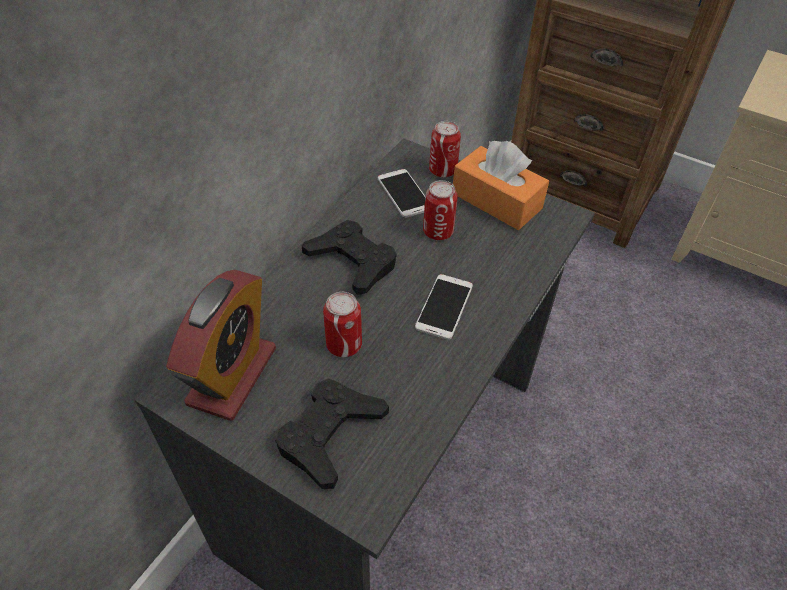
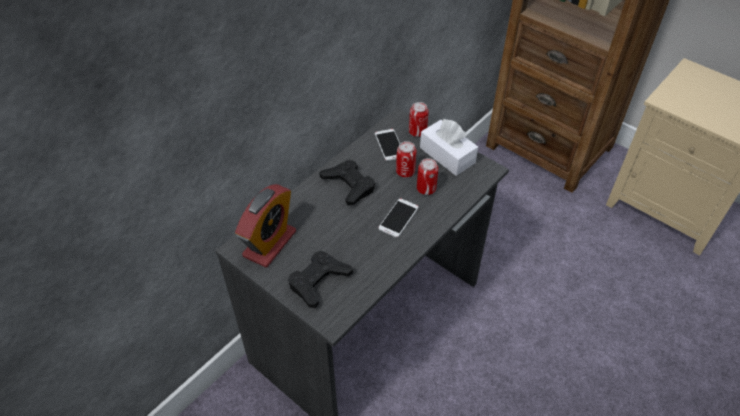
camera: 10 degrees right, 0 degrees up
(344, 345) = (335, 233): can -> can (426, 189)
(496, 201) = (447, 155): orange tissue box -> white tissue box

